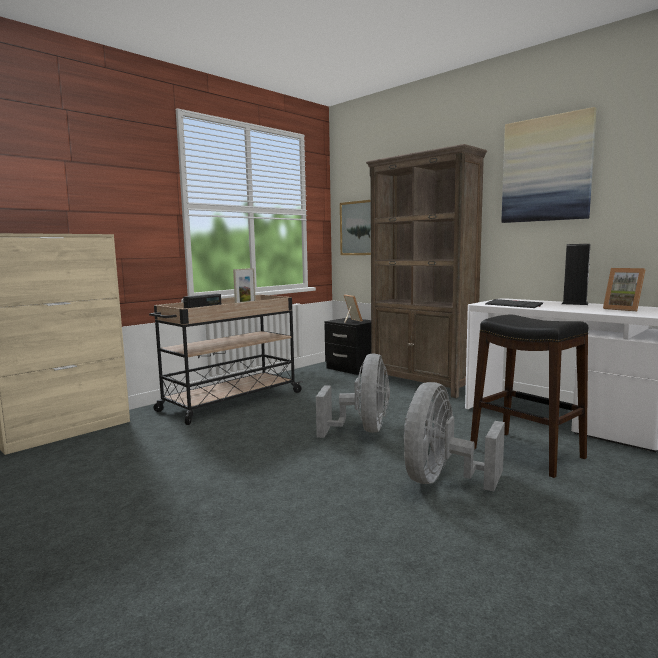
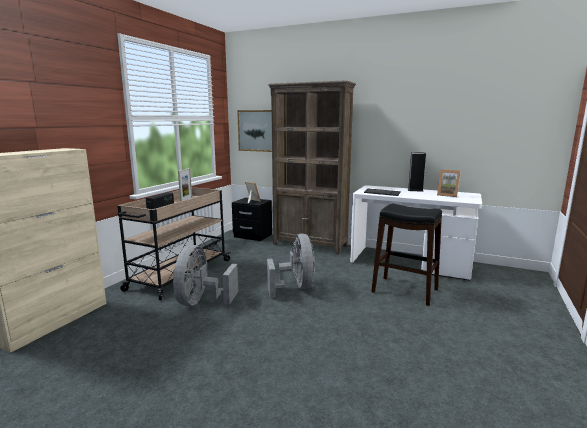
camera: 20 degrees left, 5 degrees up
(442, 480) = (369, 318): grey fan -> grey fan (201, 302)
(546, 169) = (395, 101): picture -> none

